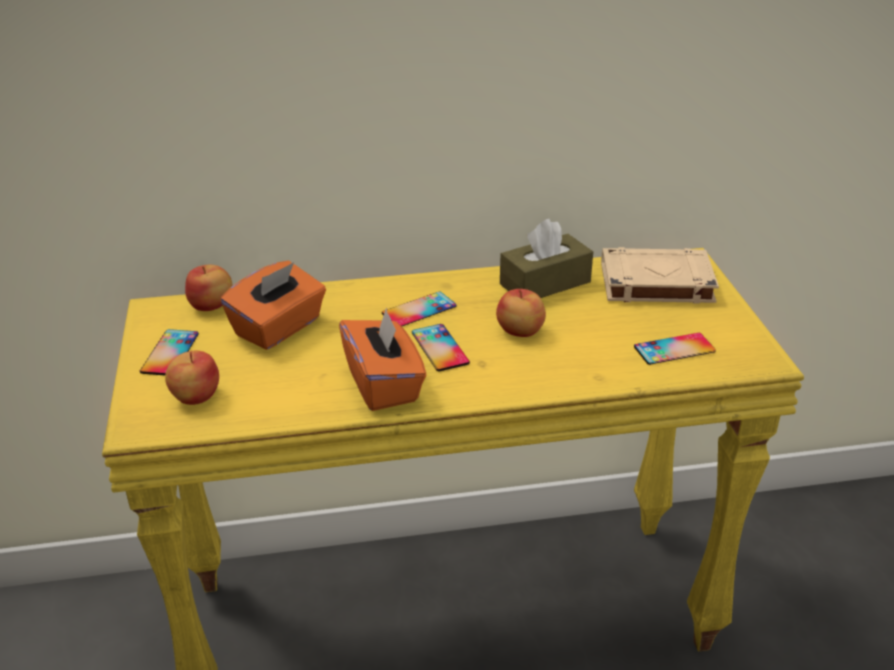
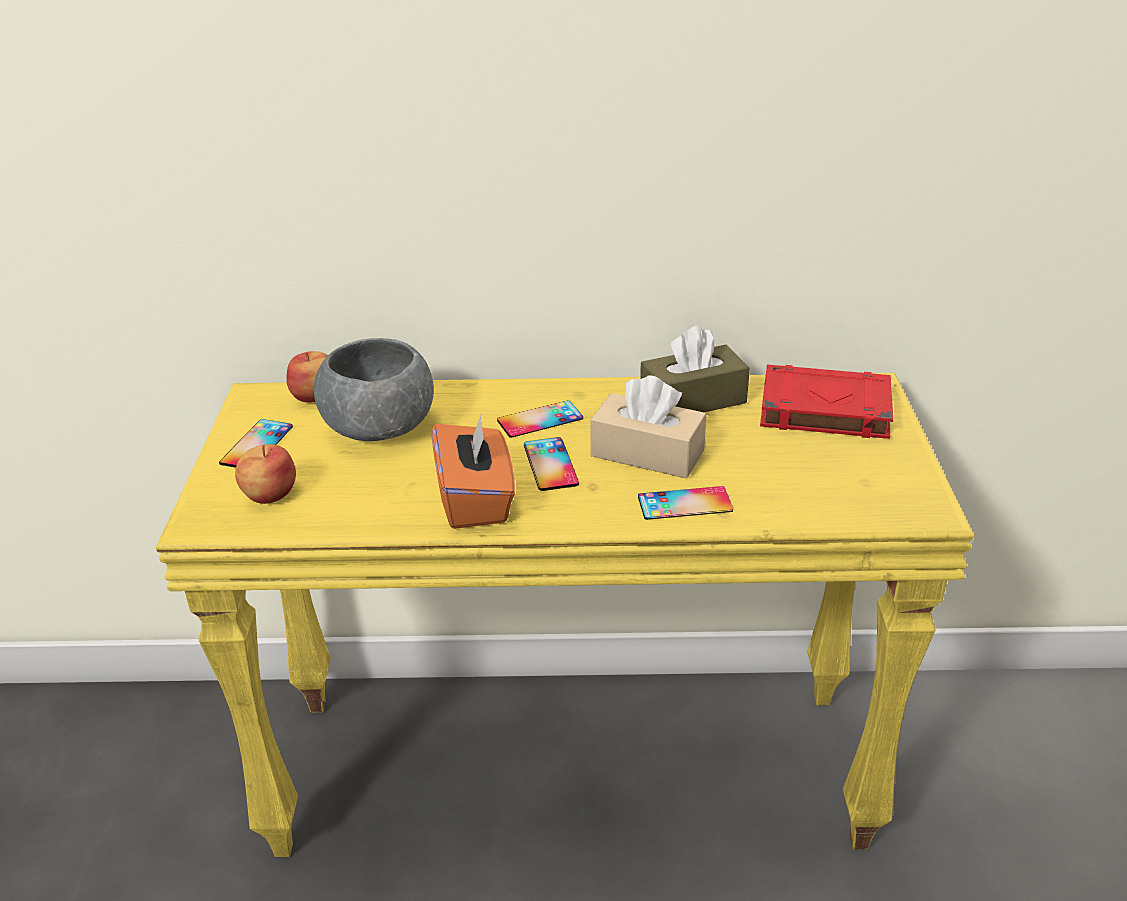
camera: 10 degrees right, 0 degrees up
(278, 328) = (380, 427): orange tissue box -> grey bowl
(520, 331) = (647, 453): apple -> beige tissue box
(655, 283) = (823, 410): beige book -> red book
(674, 349) = (823, 489): phone -> phone (685, 504)

